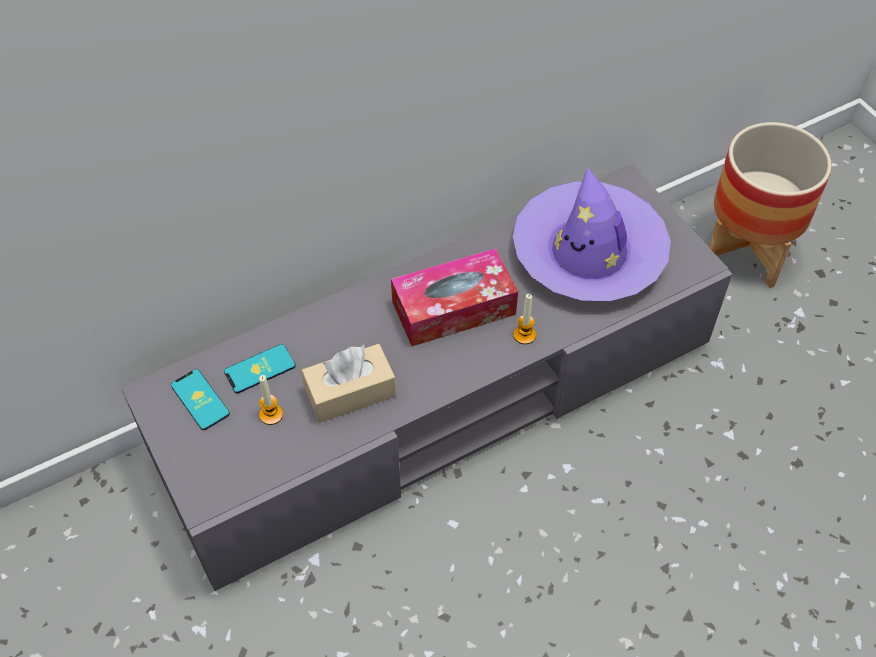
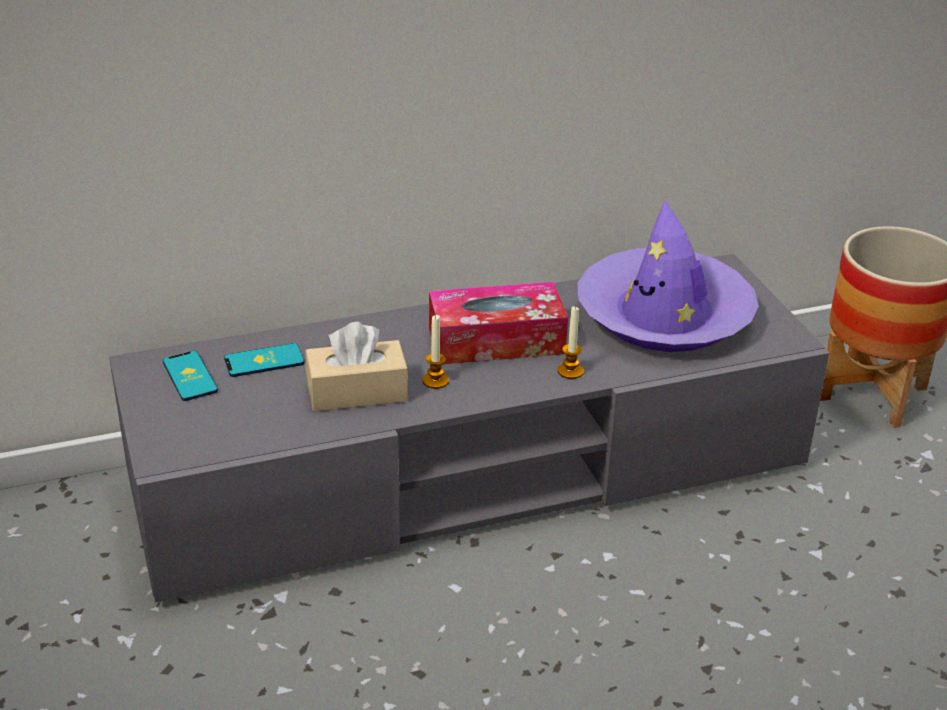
camera: 10 degrees right, 20 degrees down
(271, 414) = (262, 398): candle -> candle (435, 381)

